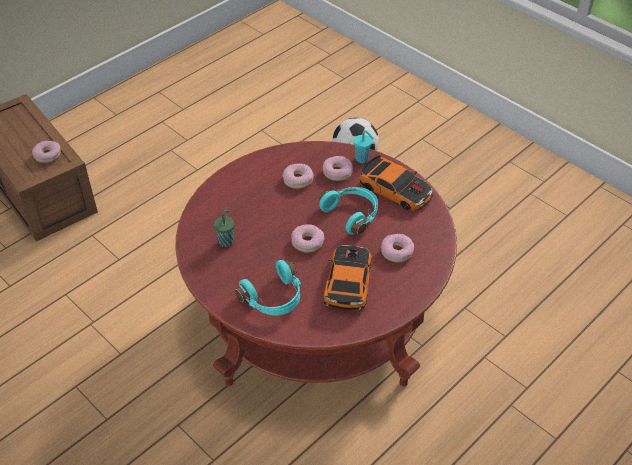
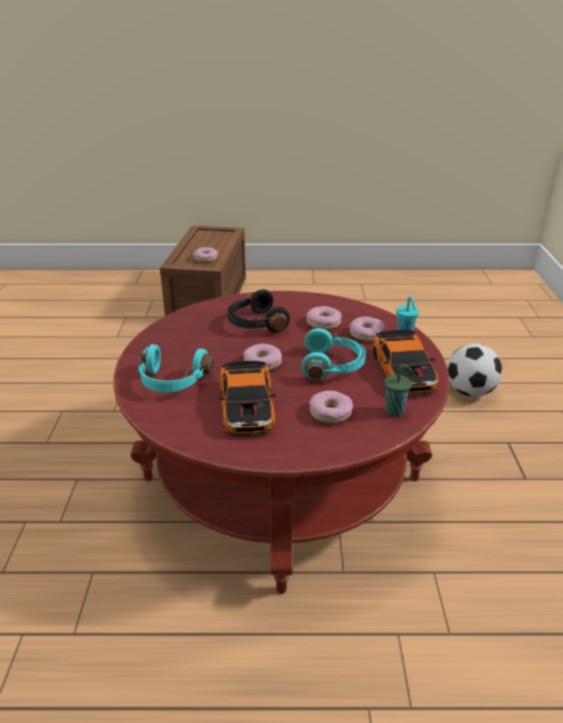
camera: 45 degrees right, 15 degrees down
(226, 241) = (203, 330): green cup -> green cup (395, 411)
(254, 210) = (255, 323): none -> black headphones
(347, 282) = (248, 406): toy car -> toy car turned 120 degrees clockwise

